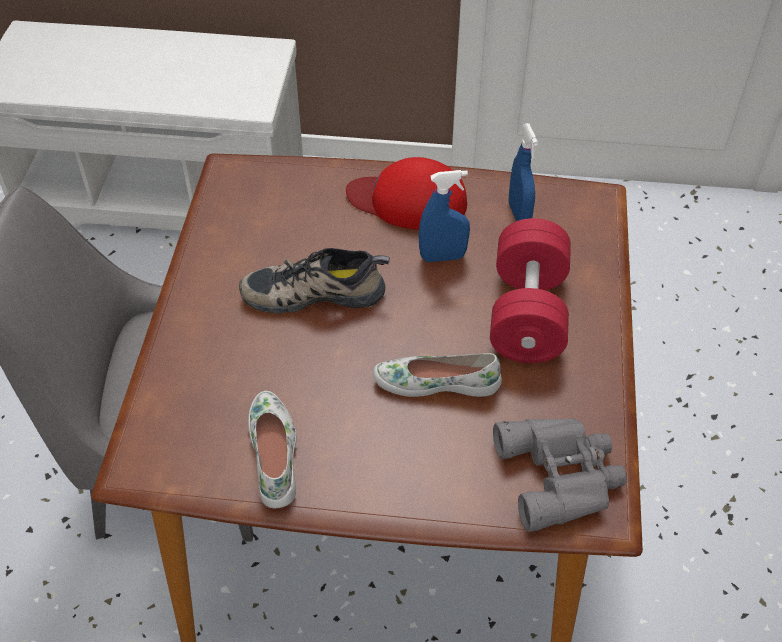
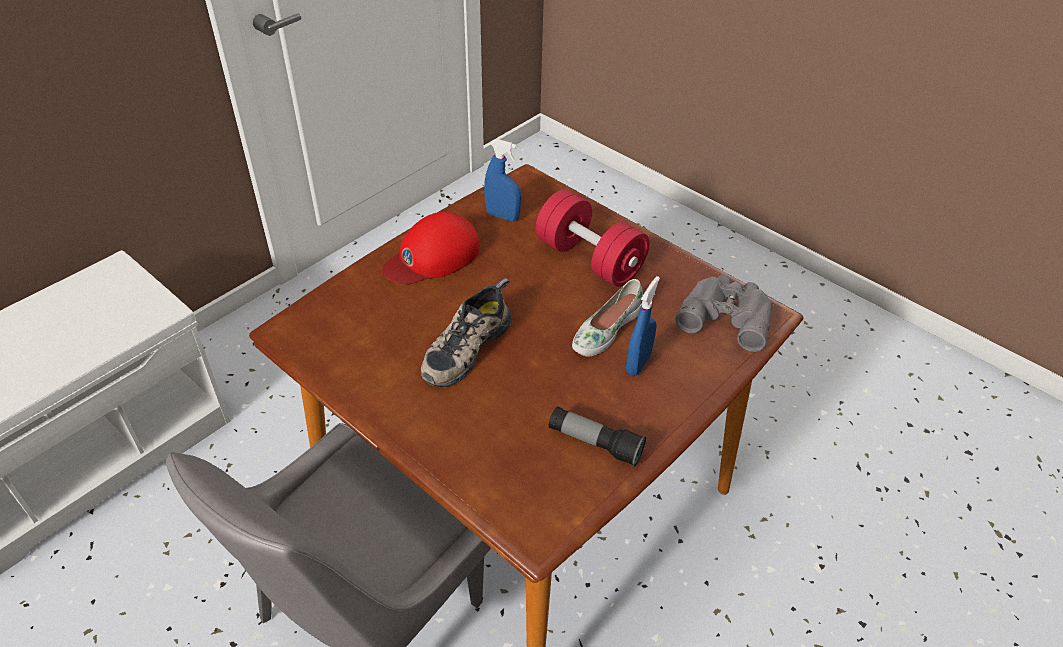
camera: 55 degrees left, 5 degrees down
(275, 454) = (595, 443): white shoe -> flashlight
(442, 257) = (502, 268): blue spray bottle -> blue spray bottle (638, 363)

